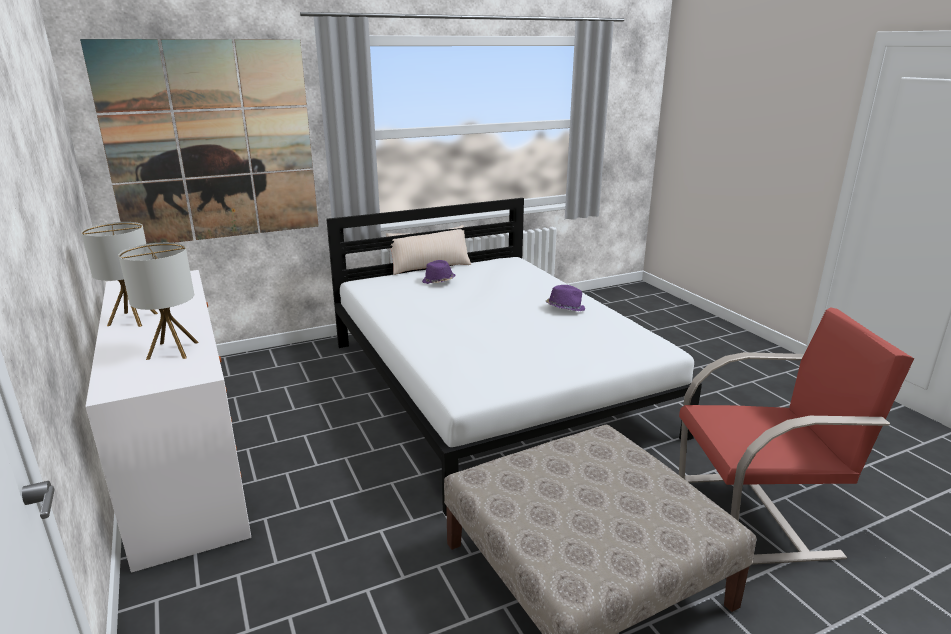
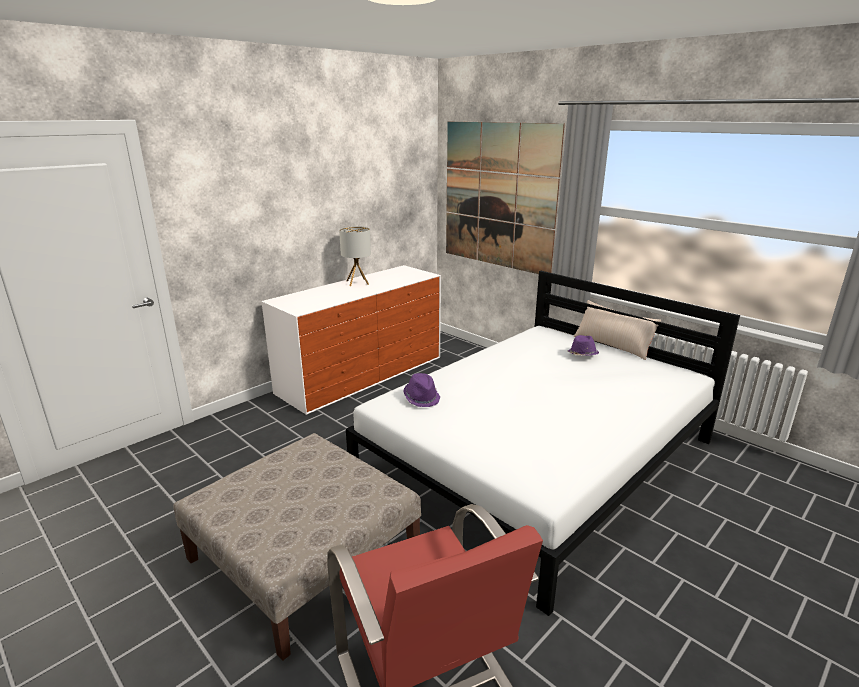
camera: 70 degrees right, 0 degrees up
(173, 350) = (324, 299): table lamp -> none
(565, 308) = (592, 422): purple hat -> purple hat (421, 398)

